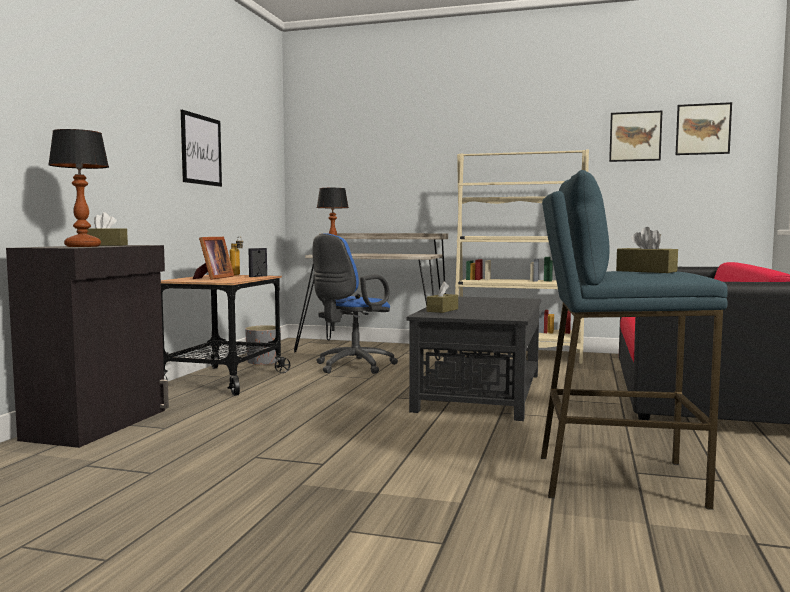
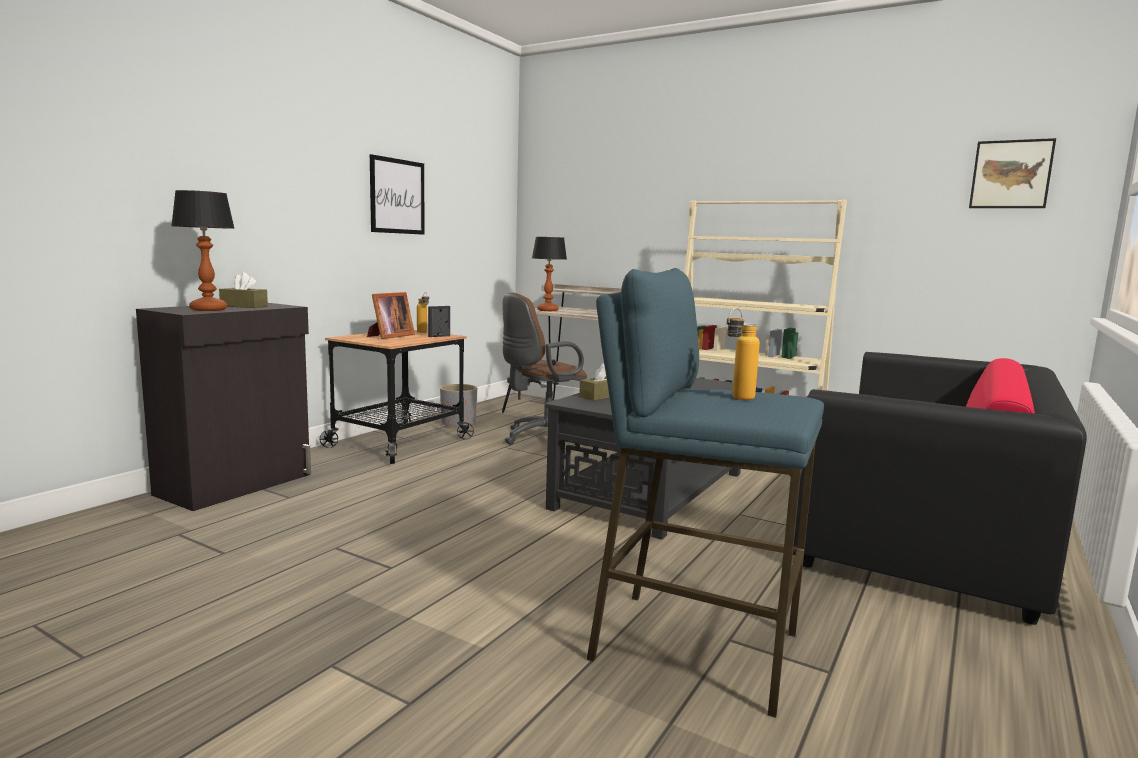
camera: 15 degrees right, 5 degrees up
(351, 367) = (542, 438): blue office chair -> brown office chair
(635, 136) = (916, 182): picture -> none
(646, 271) = (736, 399): brown tissue box -> bottle

